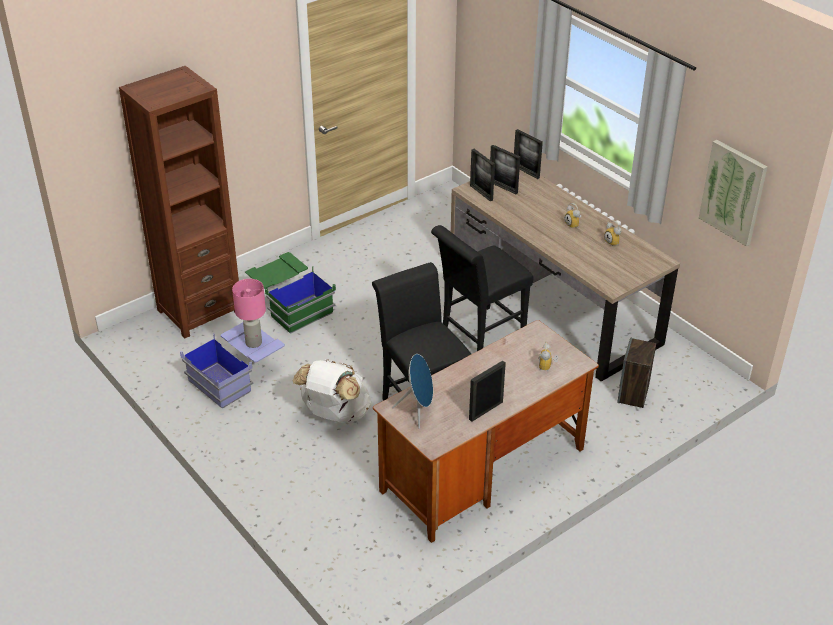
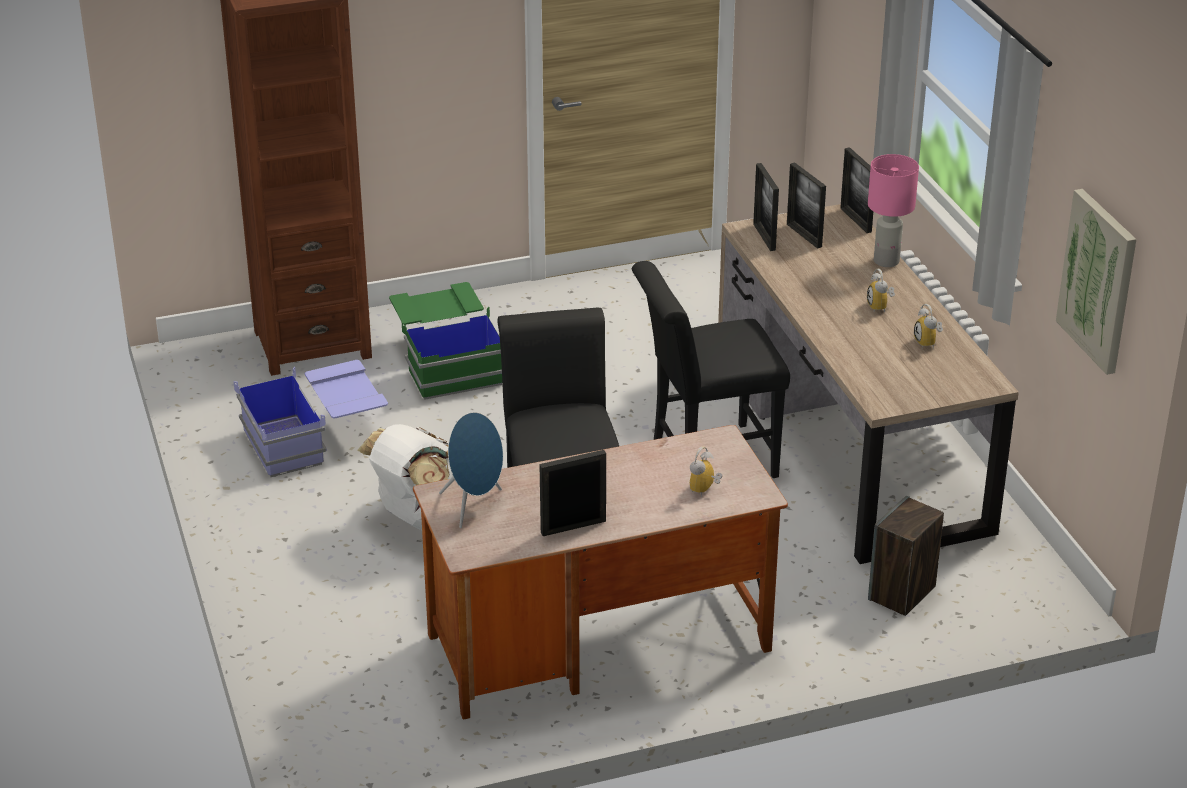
camera: 20 degrees right, 5 degrees down
(254, 342) = (347, 392): pink table lamp -> pink table lamp (887, 261)

